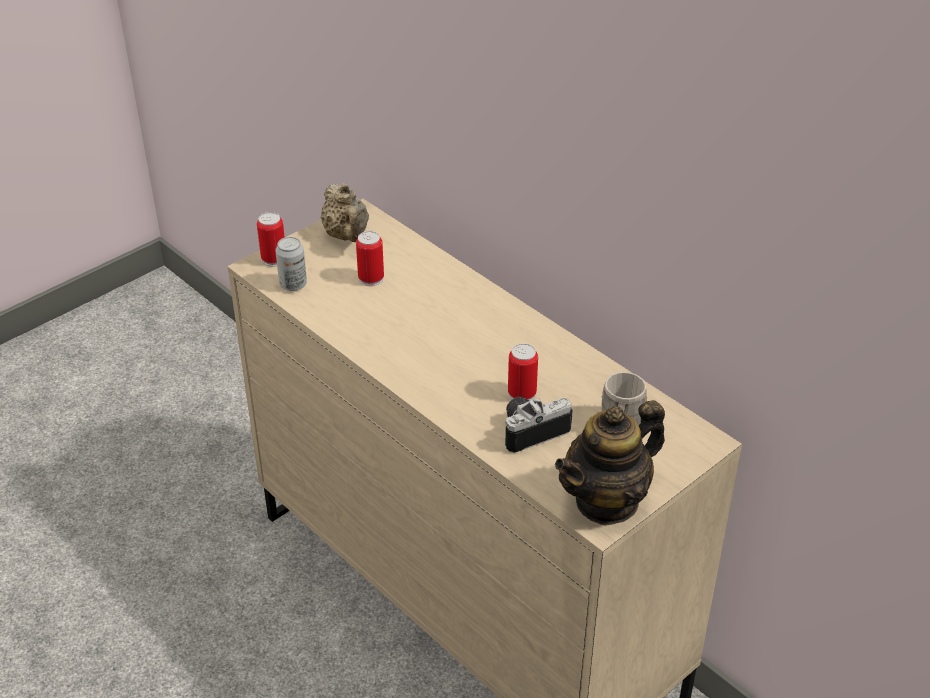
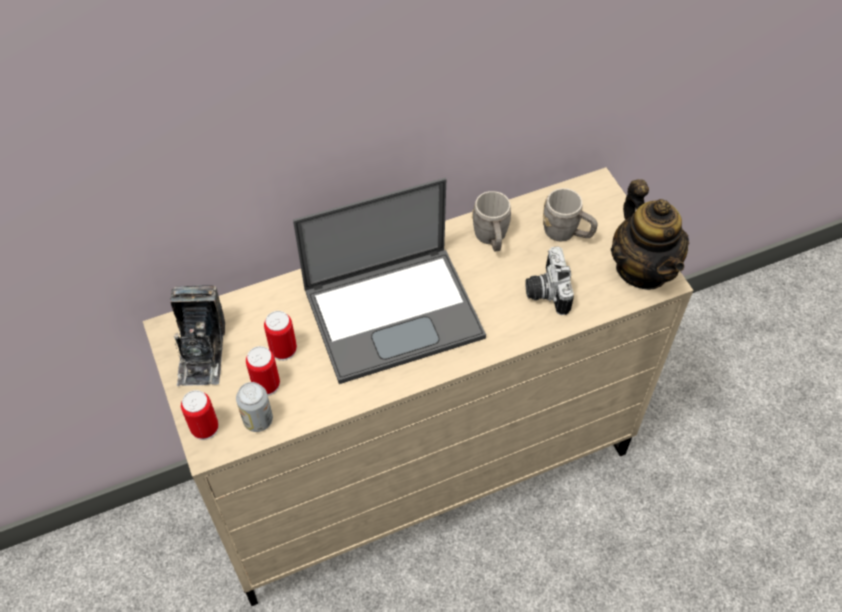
camera: 70 degrees left, 15 degrees up
(347, 236) = (201, 352): beige teapot -> camera
(447, 333) = (395, 312): none -> laptop
(522, 393) = (498, 283): can -> can (266, 384)
(576, 376) = (491, 239): none -> grey mug

